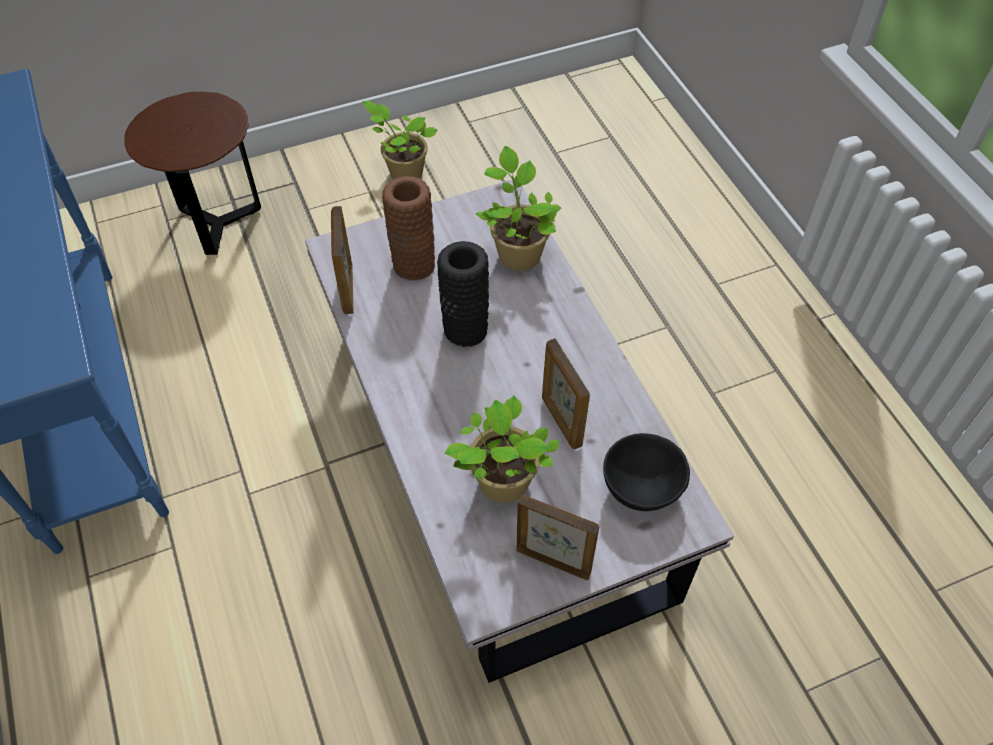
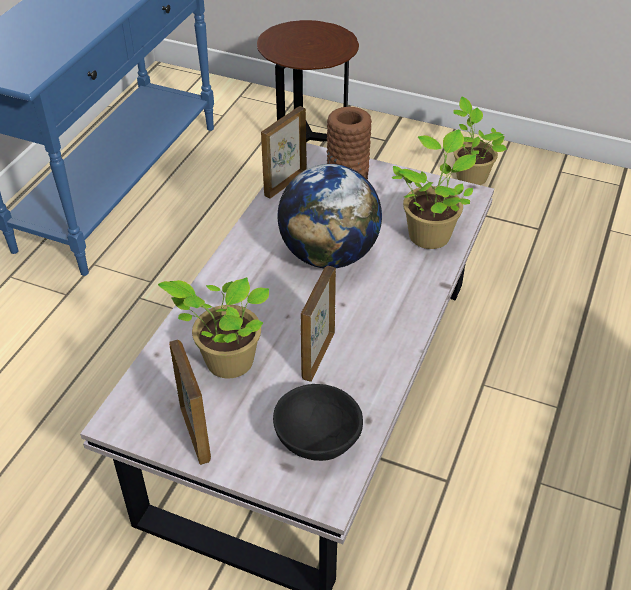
camera: 45 degrees right, 10 degrees down
(465, 329) = (329, 255): black vase -> globe

